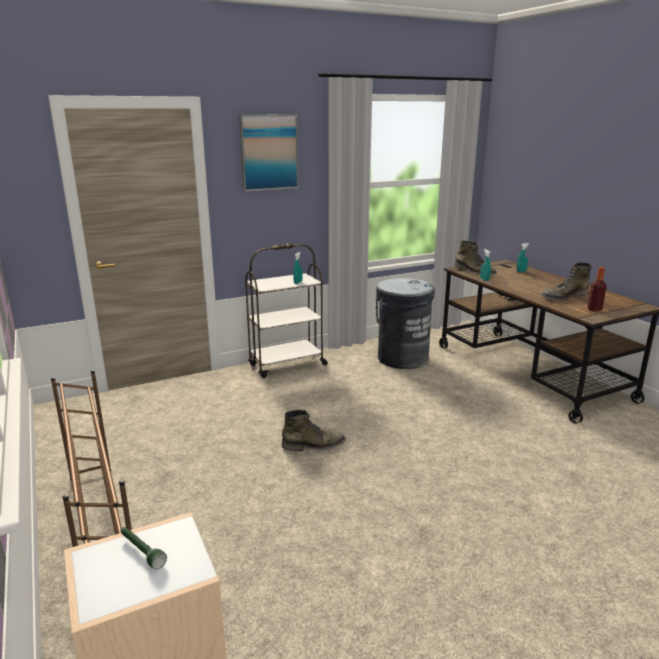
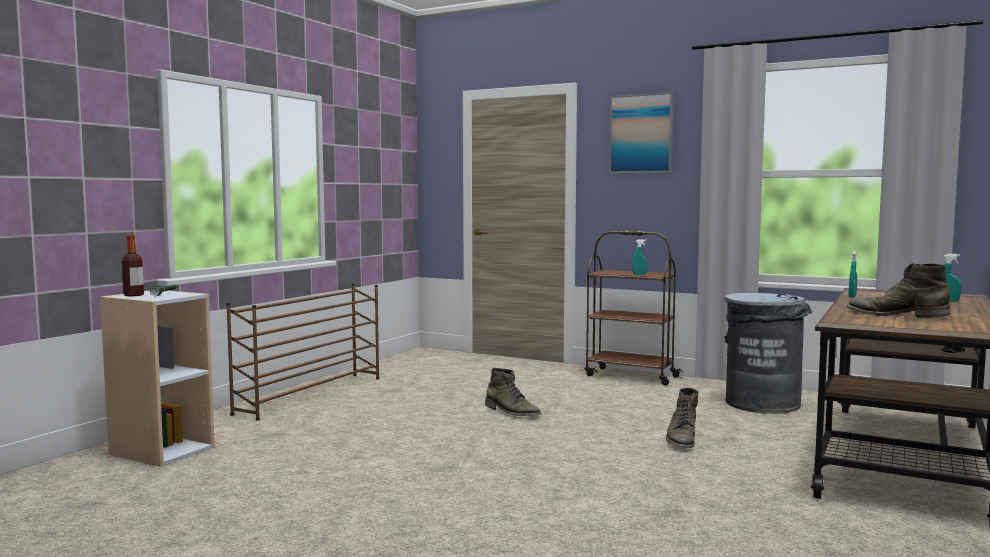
camera: 55 degrees right, 15 degrees down
(286, 365) = (630, 376): white cart -> brown cart
(474, 272) = (870, 293): green boot -> green boot (682, 439)
(594, 309) = (882, 323): bottle -> bottle (133, 295)

